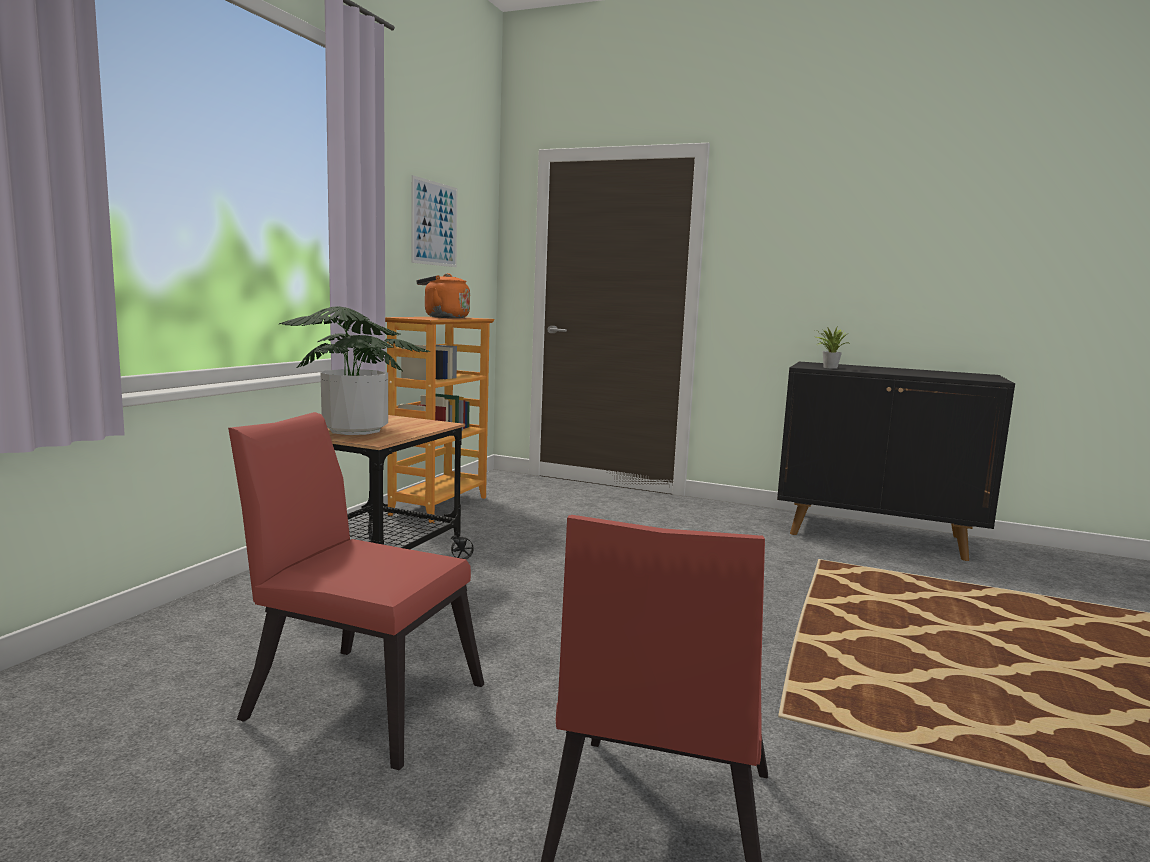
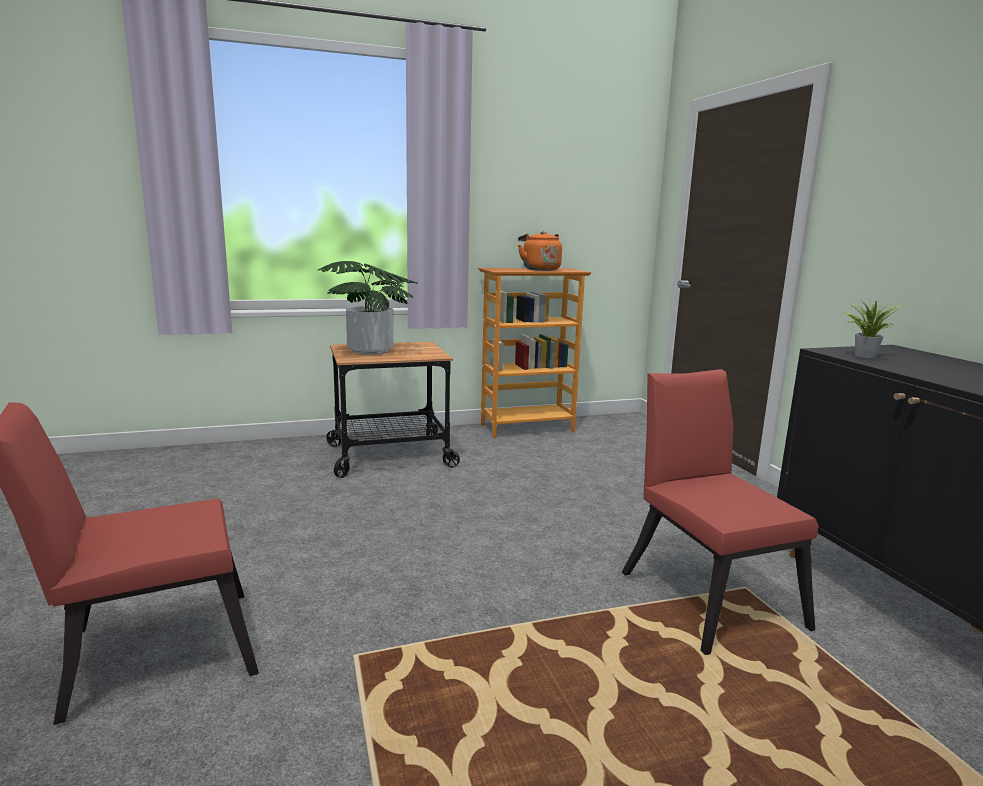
camera: 50 degrees right, 5 degrees up
(357, 697) = (228, 514): red chair -> red chair (706, 593)
(434, 224) = (556, 187): picture -> none

